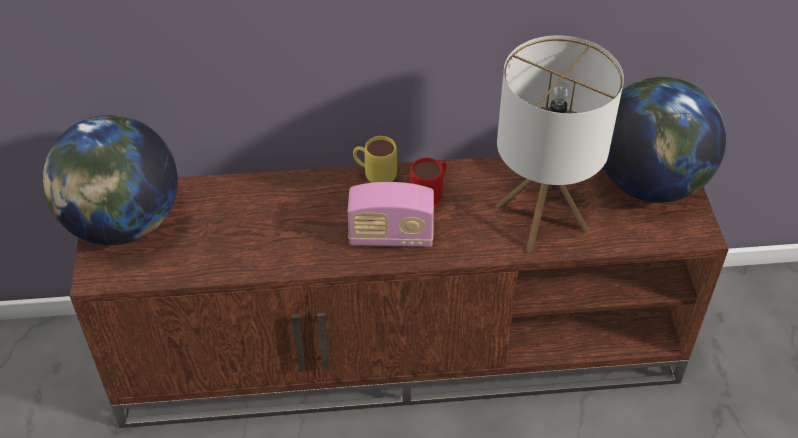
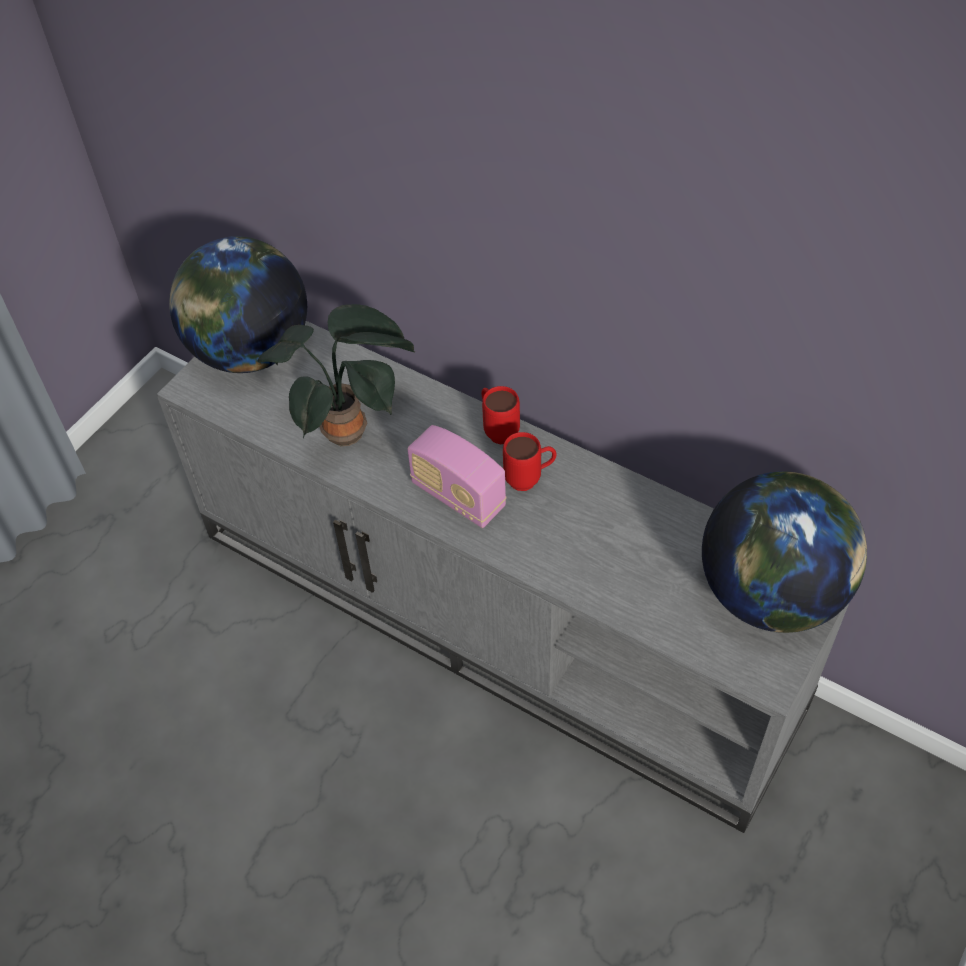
camera: 40 degrees right, 5 degrees up
(264, 236) = (349, 430): none -> potted plant
(375, 178) = (497, 429): yellow mug -> red mug
(401, 348) = (497, 616): brown tv stand -> grey tv stand
(541, 217) = (619, 562): table lamp -> none

